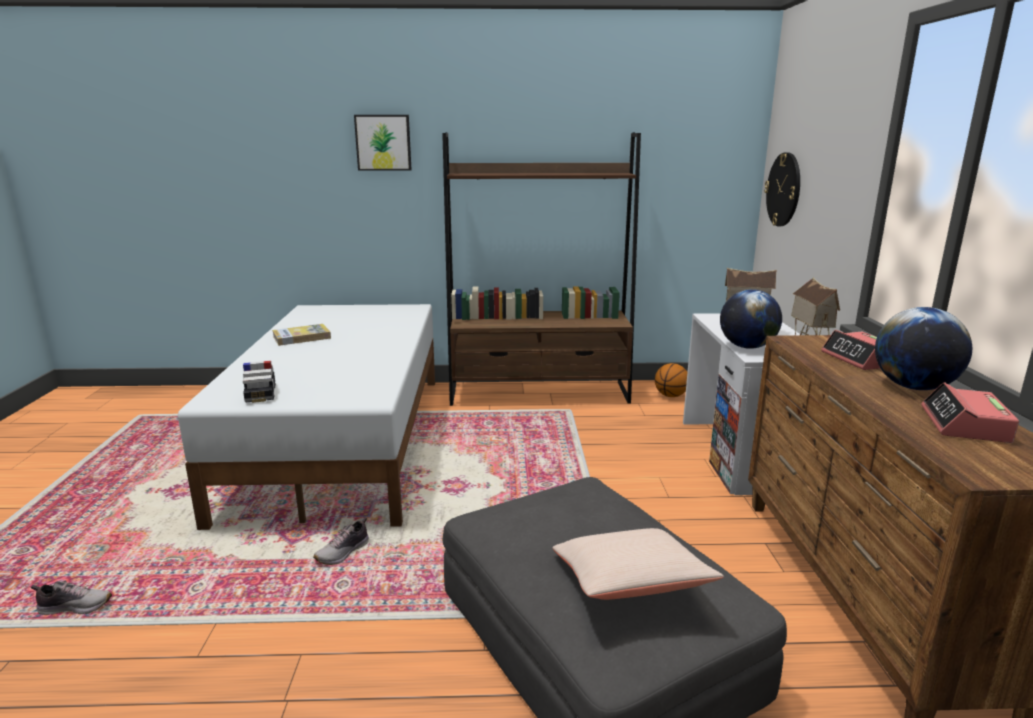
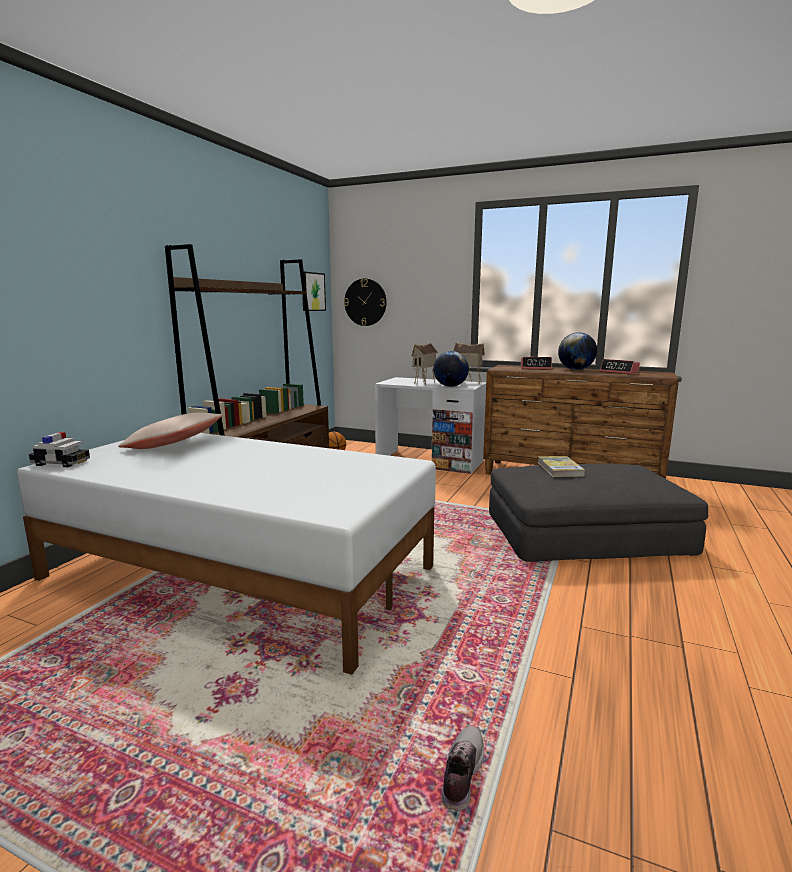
camera: 65 degrees left, 5 degrees down
(260, 394) = (345, 494): toy car -> toy car (61, 463)
(301, 337) = (177, 472): book -> book (560, 469)
(344, 552) = (454, 595): shoe -> none
(383, 142) = (102, 250): picture -> picture (312, 291)
(630, 583) = (626, 474): beige pillow -> beige pillow (174, 444)

